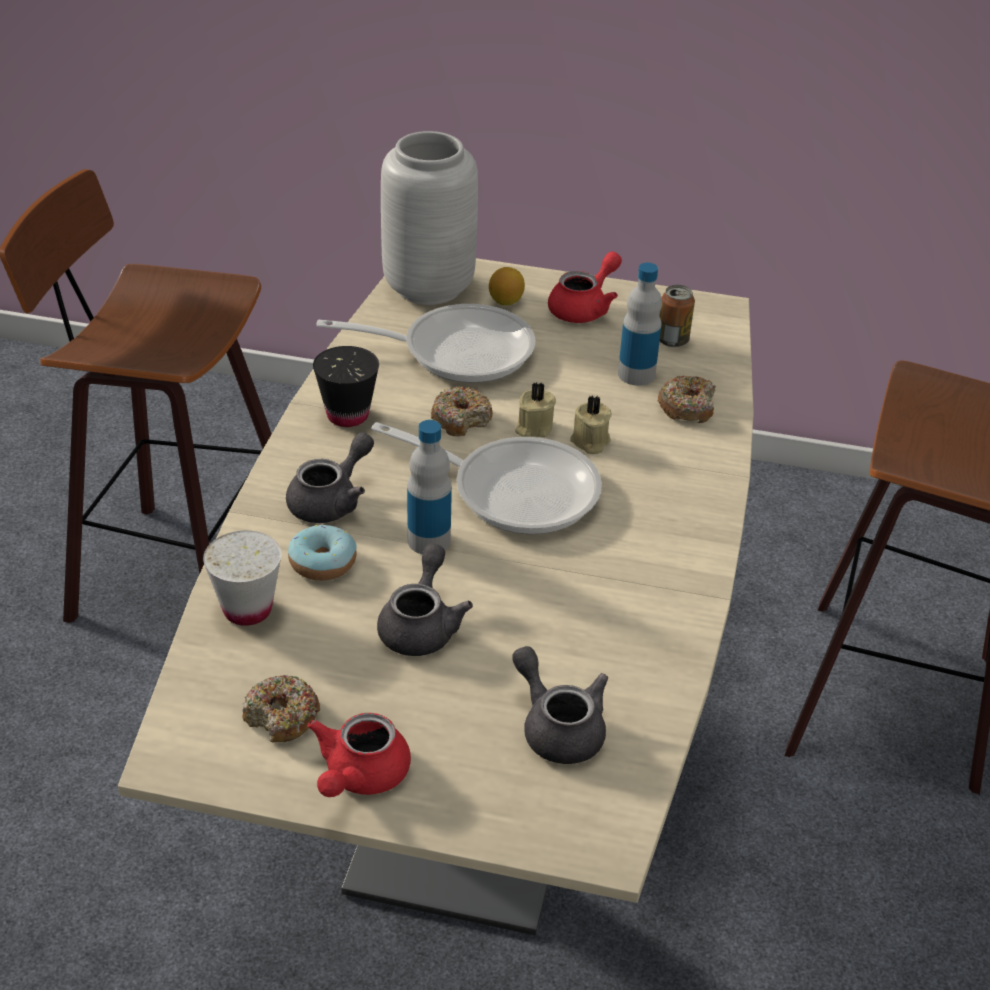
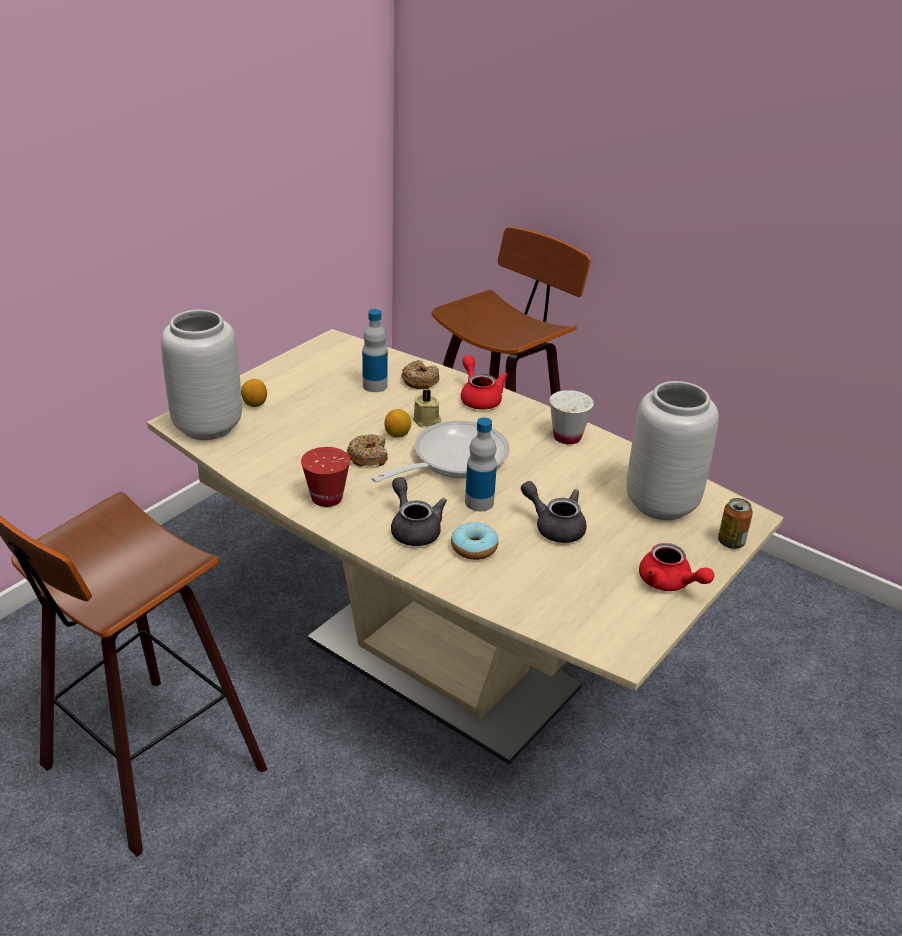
camera: 65 degrees left, 5 degrees down
(247, 610) = (501, 590): white cup -> white cup (567, 437)
(282, 717) = (608, 600): donut -> none
(347, 415) = (327, 498): black cup -> red cup
(456, 351) = (292, 438): frying pan -> none
(533, 427) = (397, 435): beige candle -> lemon
(558, 727) = (661, 505): grey teapot -> grey vase
(584, 308) = (290, 380): red teapot -> red teapot (479, 398)
(672, 340) = (352, 364): can -> can (731, 542)

